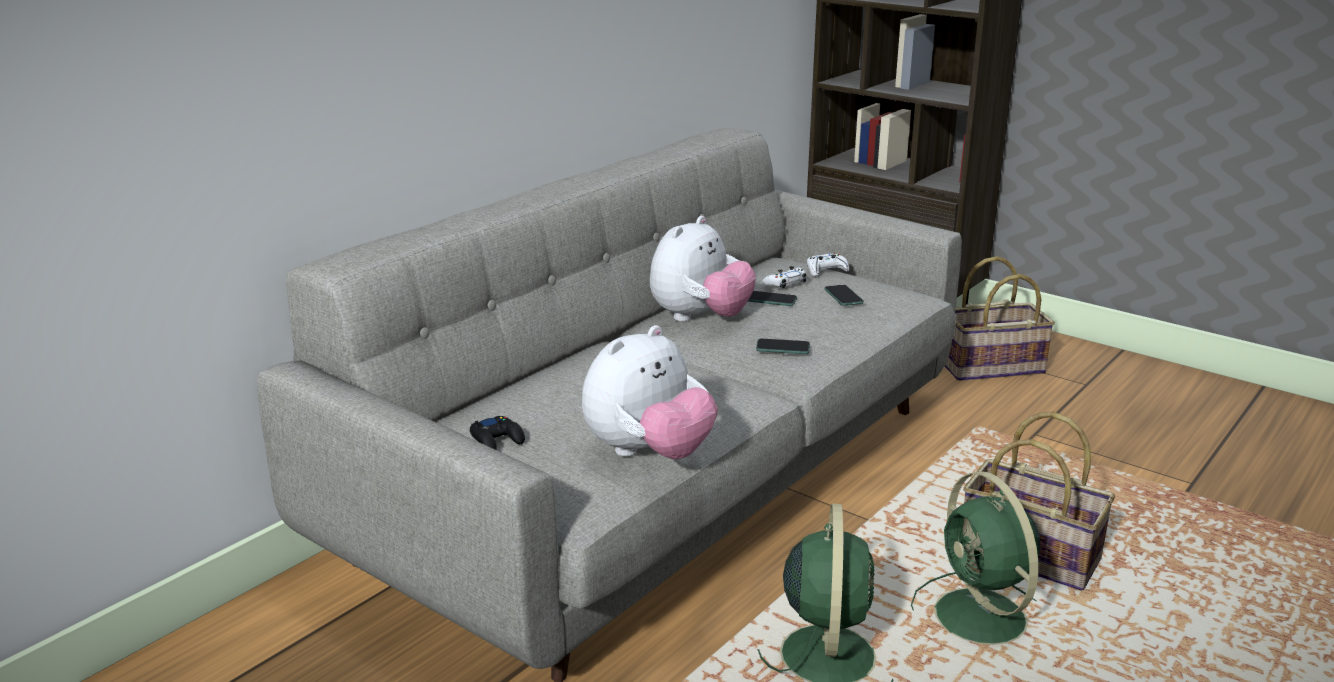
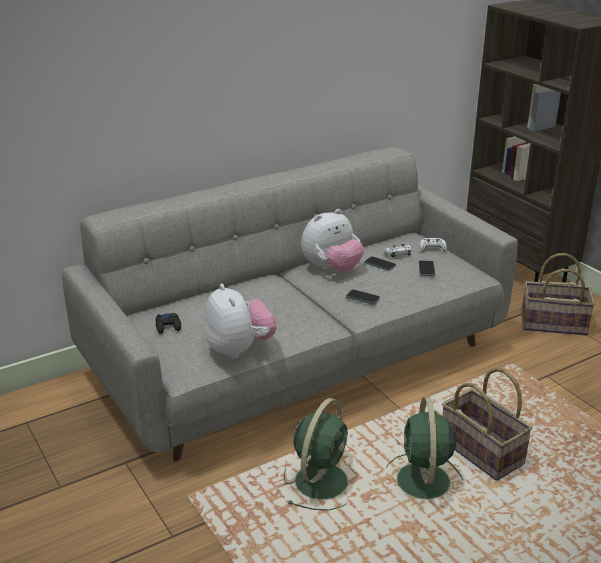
camera: 20 degrees right, 5 degrees up
(648, 453) = (239, 349): plush toy -> plush toy turned 90 degrees counterclockwise

